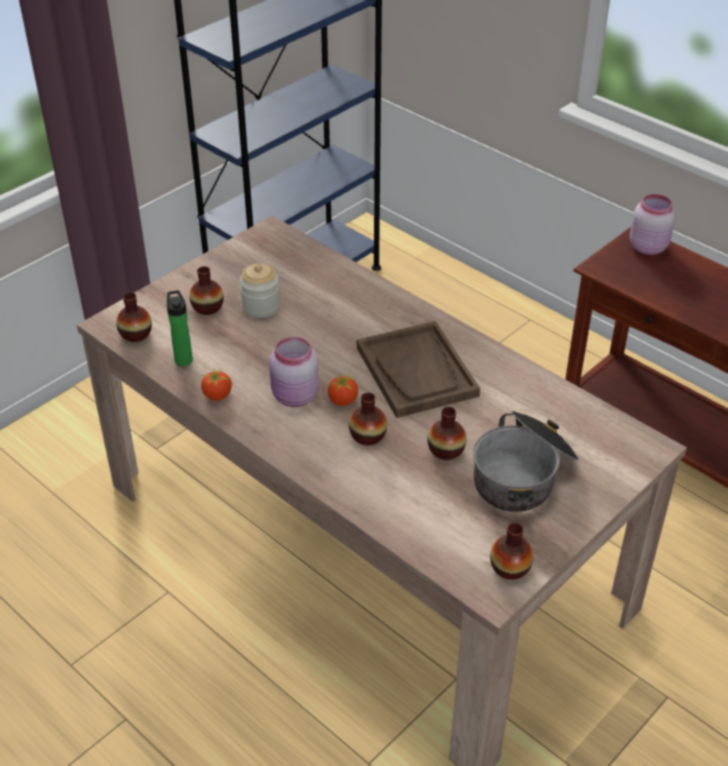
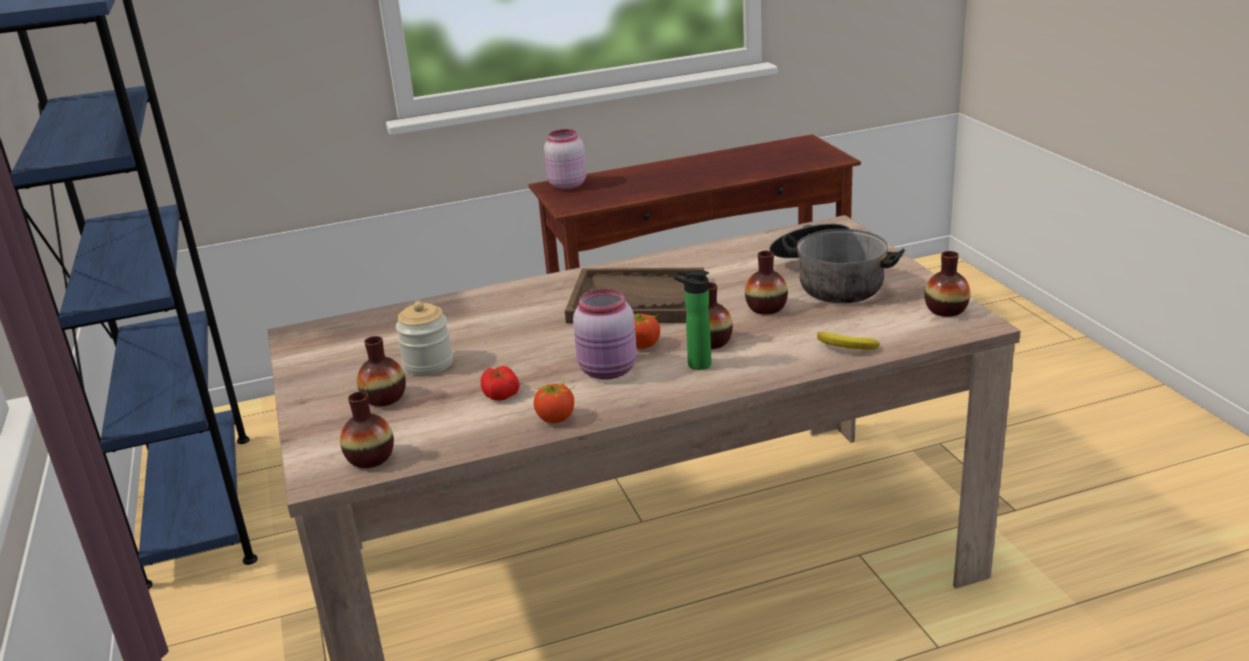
camera: 60 degrees left, 15 degrees down
(183, 358) = (461, 430): bottle -> bottle (695, 364)
(237, 357) = (500, 393): none -> tomato
(400, 517) = (845, 347): none -> banana

